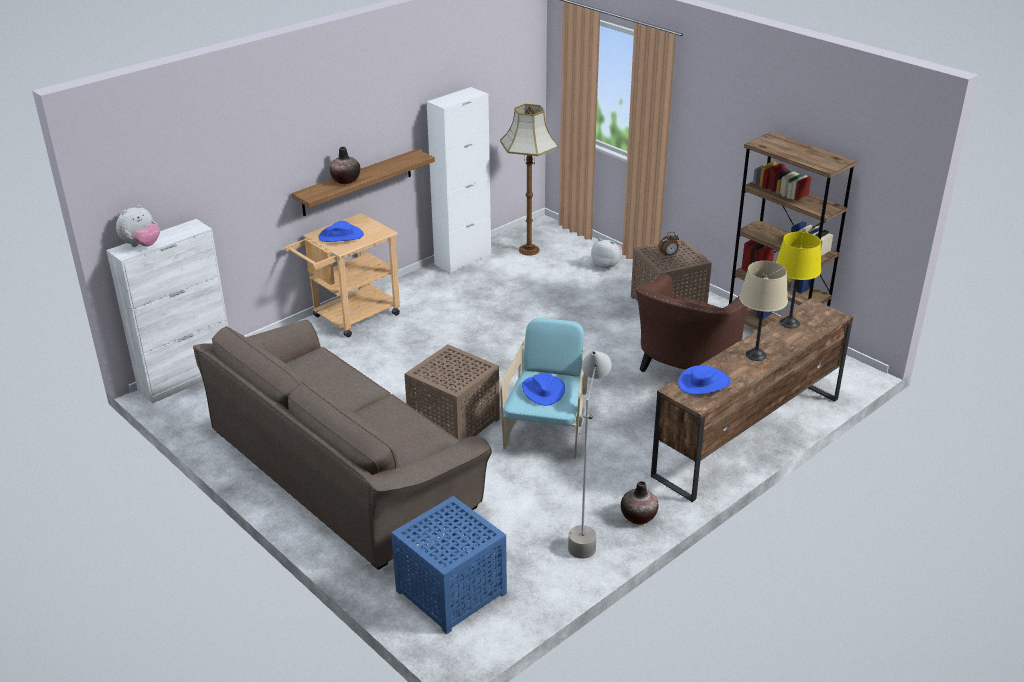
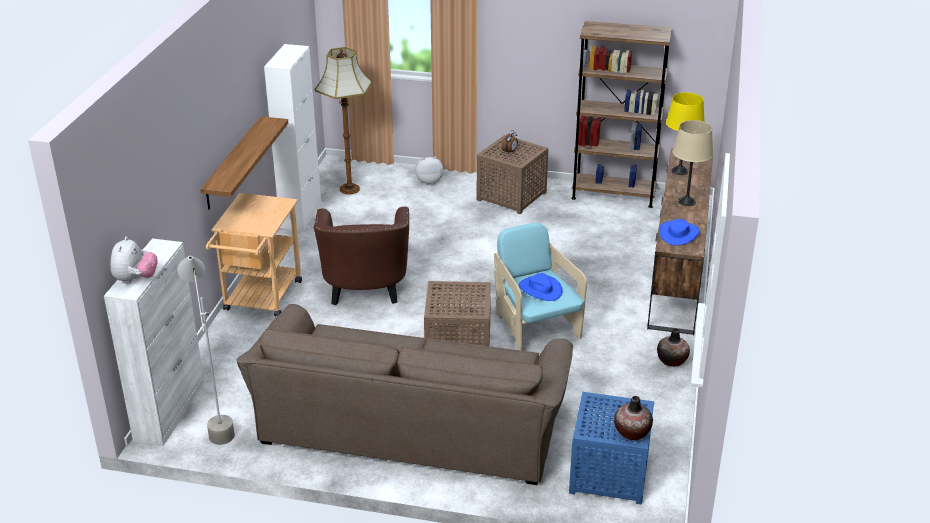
camera: 35 degrees left, 0 degrees up
(341, 236) = (251, 218): blue hat -> none
(345, 180) = (236, 162): vase -> vase (632, 432)
(585, 533) = (650, 388): grey floor lamp -> grey floor lamp (217, 423)
(681, 367) = (576, 240): brown armchair -> brown armchair (365, 288)

